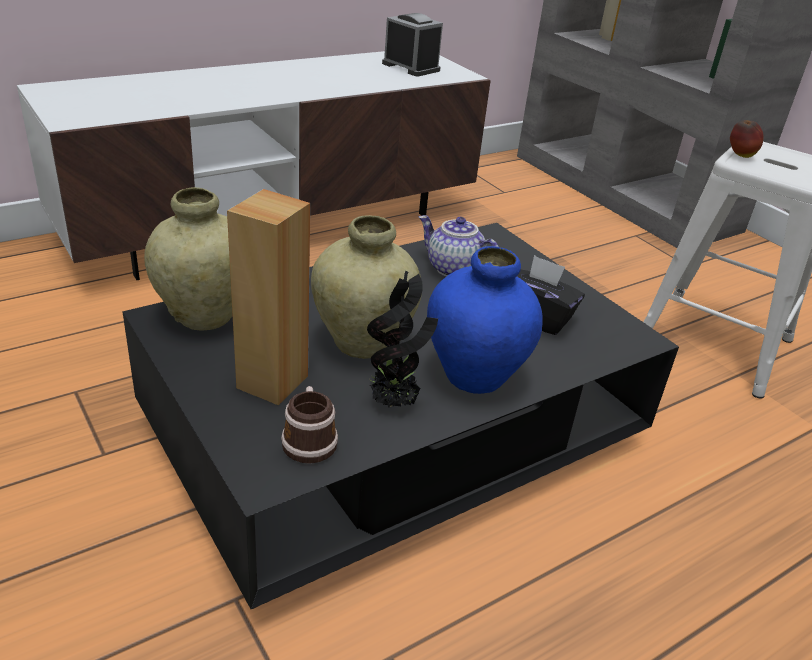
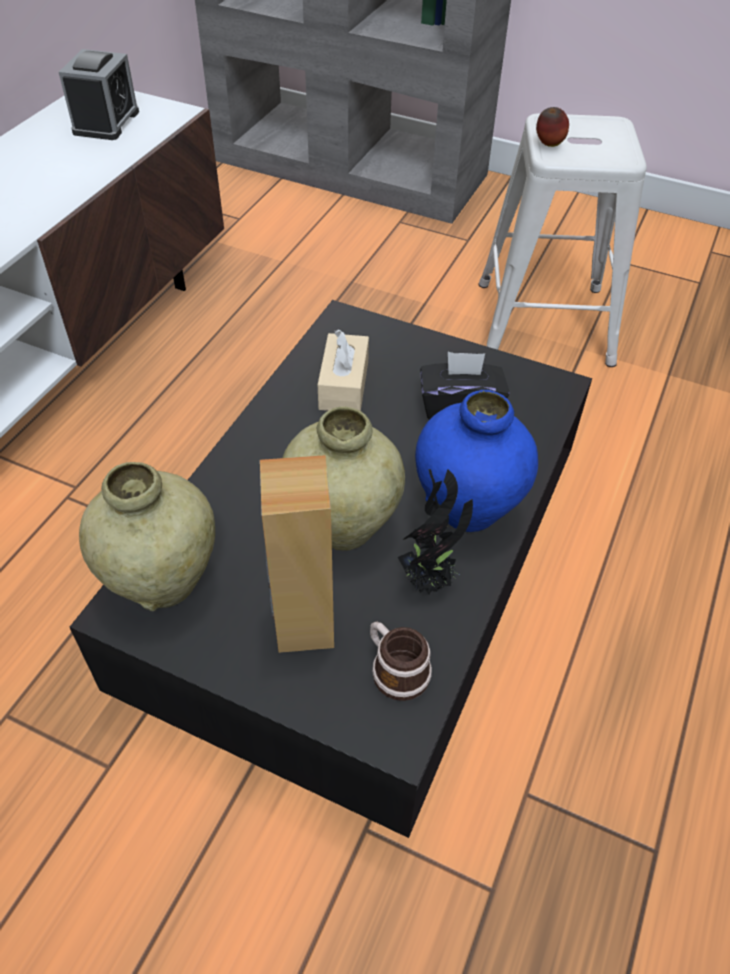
camera: 30 degrees left, 15 degrees up
(410, 67) = (106, 122): alarm clock -> alarm clock turned 90 degrees clockwise
(452, 269) = (344, 385): teapot -> beige tissue box

